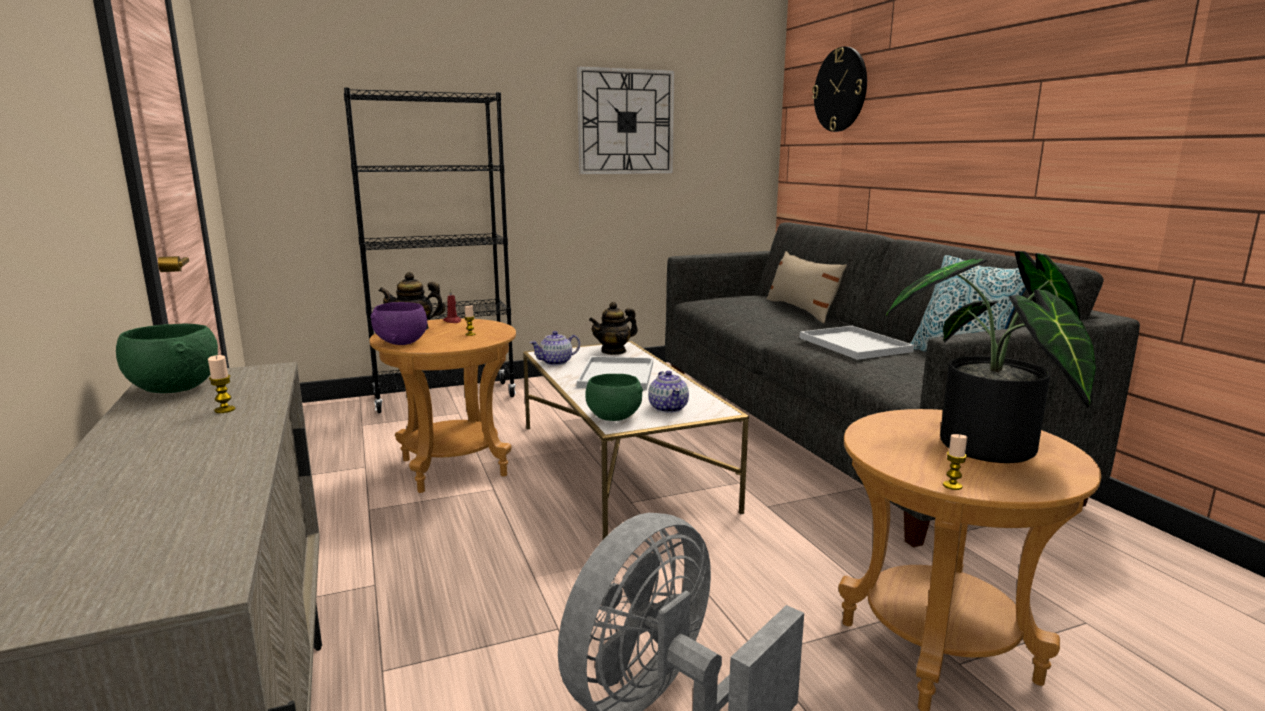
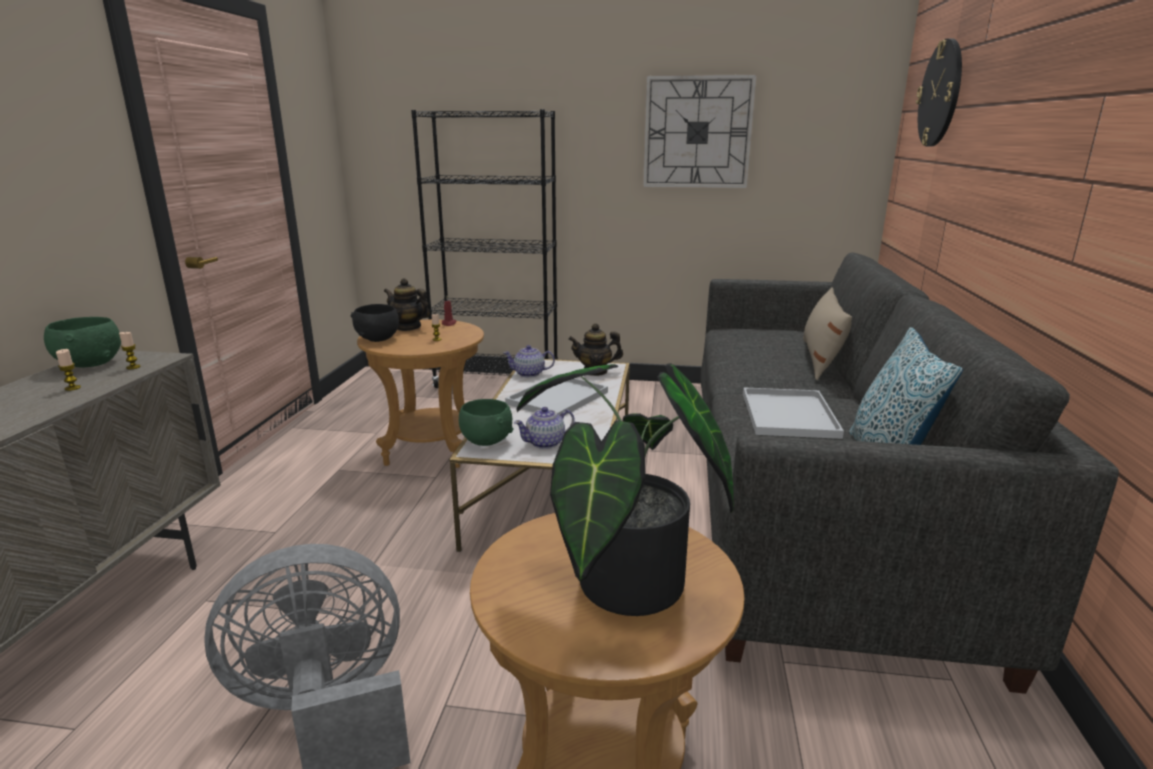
camera: 30 degrees right, 5 degrees up
(402, 342) = (378, 339): purple bowl -> black bowl
(668, 408) = (545, 443): teapot -> teapot turned 45 degrees clockwise
(952, 486) = (500, 616): candle -> candle (133, 367)

